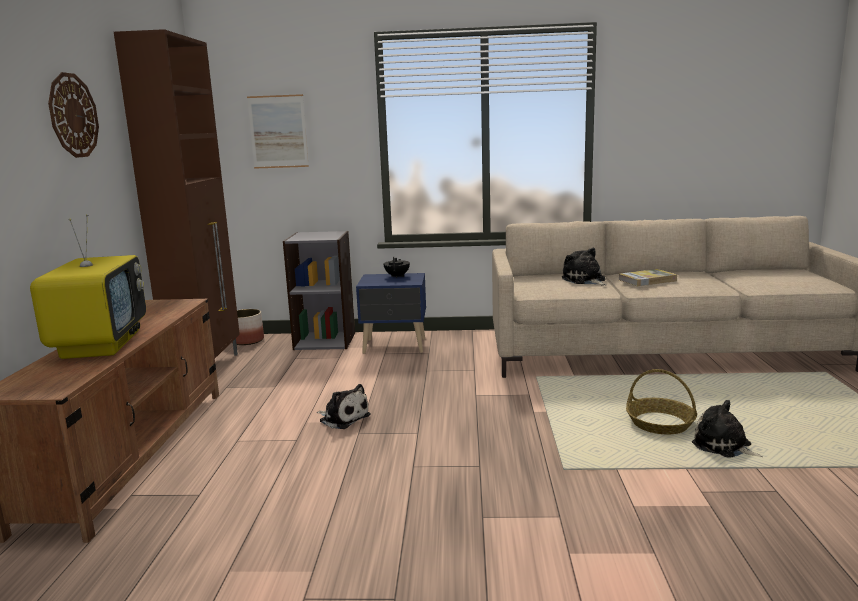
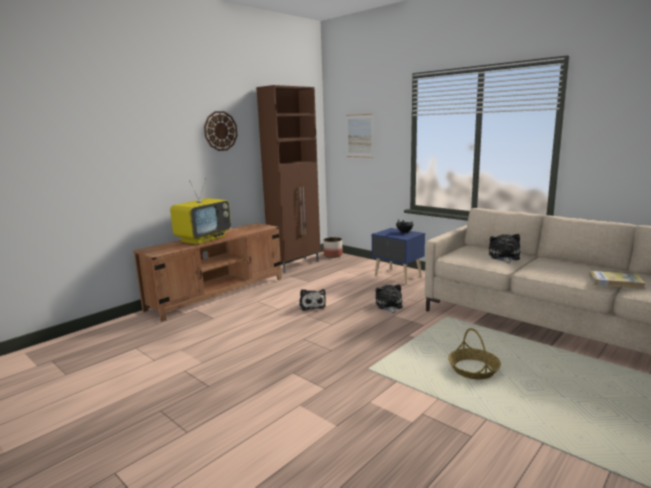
camera: 40 degrees right, 0 degrees up
(325, 340) = (368, 264): grey bookcase -> none
(647, 280) = (549, 266): book -> book (615, 282)
(724, 447) = (490, 399): plush toy -> plush toy (389, 306)

